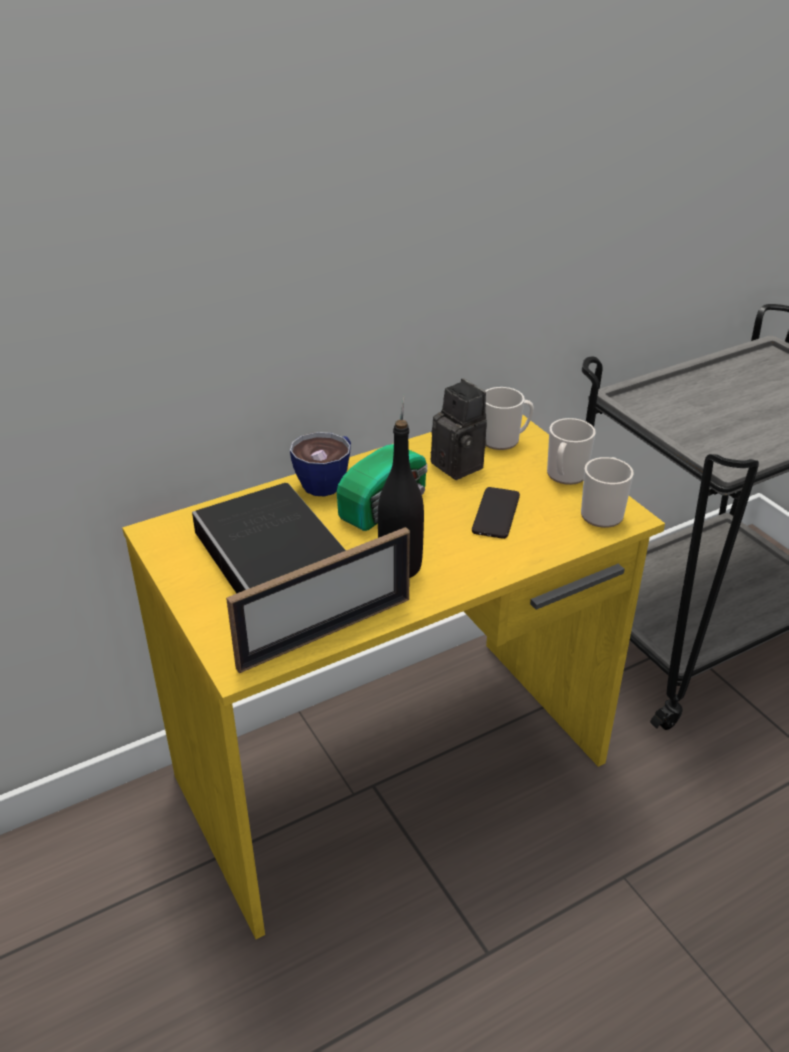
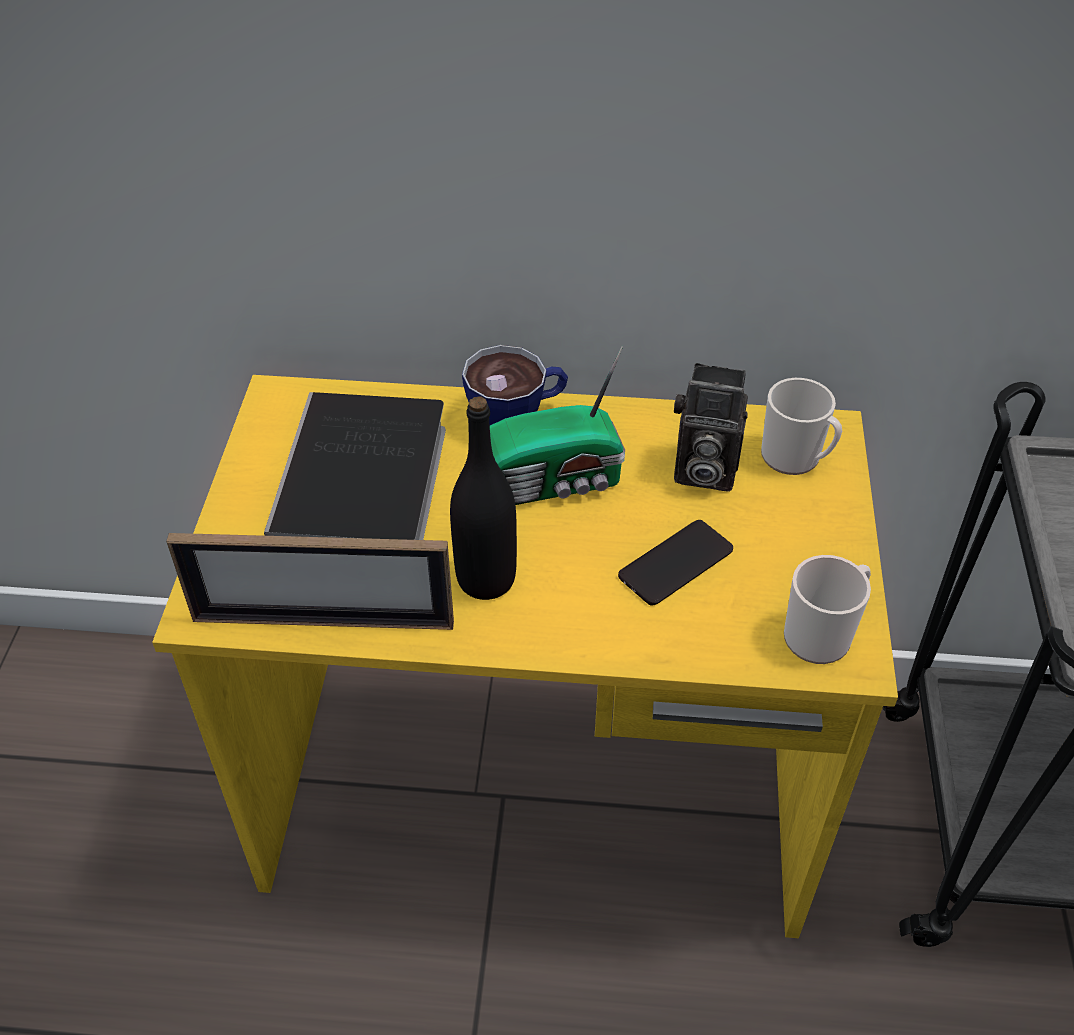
camera: 35 degrees right, 10 degrees up
(461, 465) = (701, 471): camera -> camera turned 105 degrees clockwise
(565, 476) = (825, 552): mug -> none

